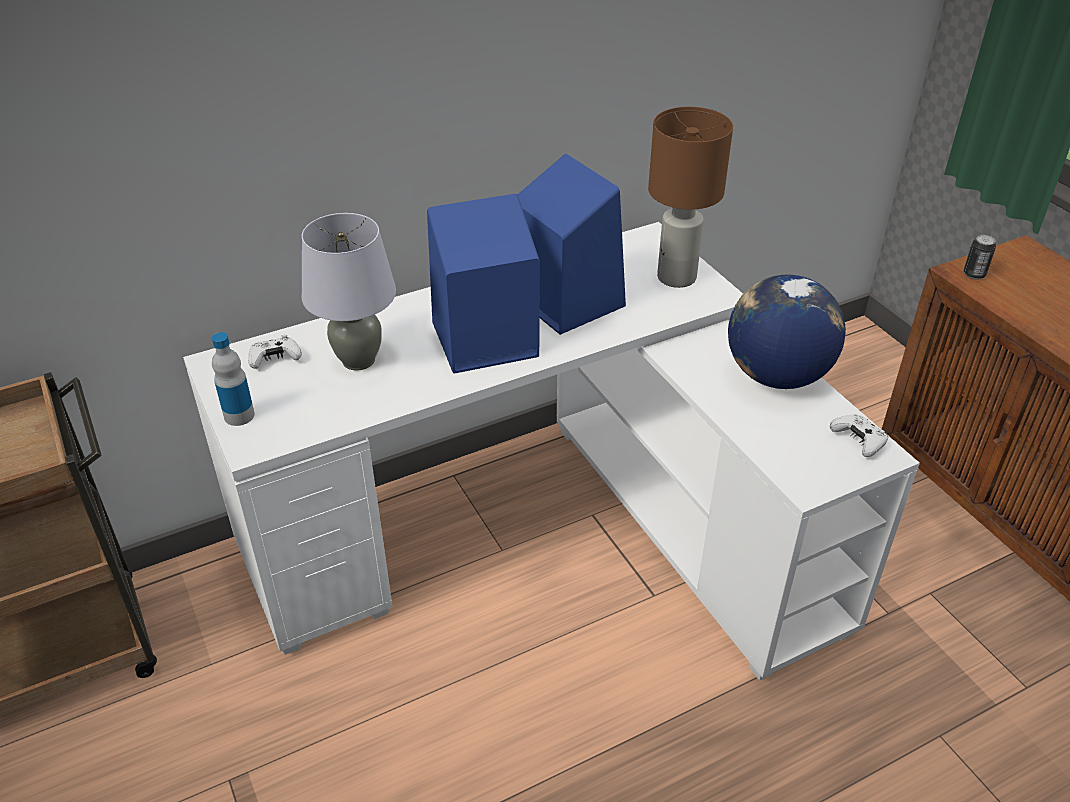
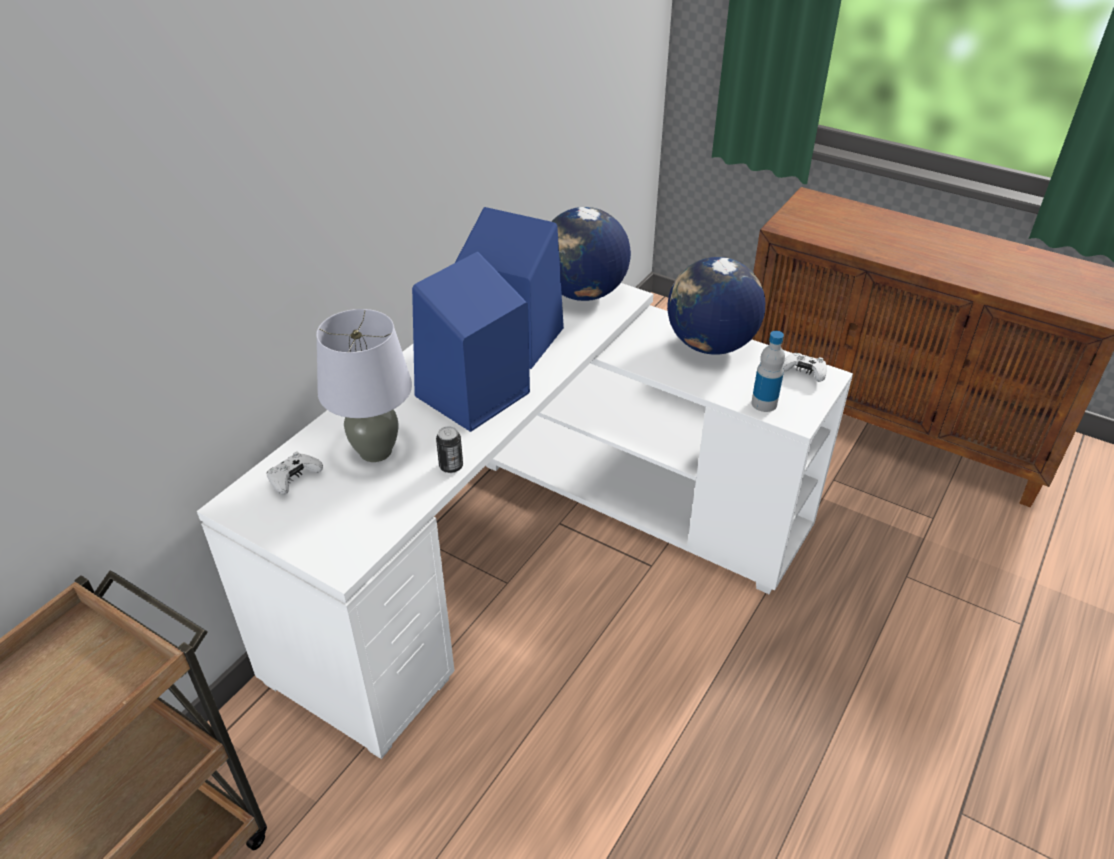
camera: 30 degrees left, 0 degrees up
(239, 415) = (305, 542): bottle -> bottle (764, 403)
(676, 278) = (583, 293): brown table lamp -> globe
(974, 274) = (792, 225): can -> can (451, 466)

